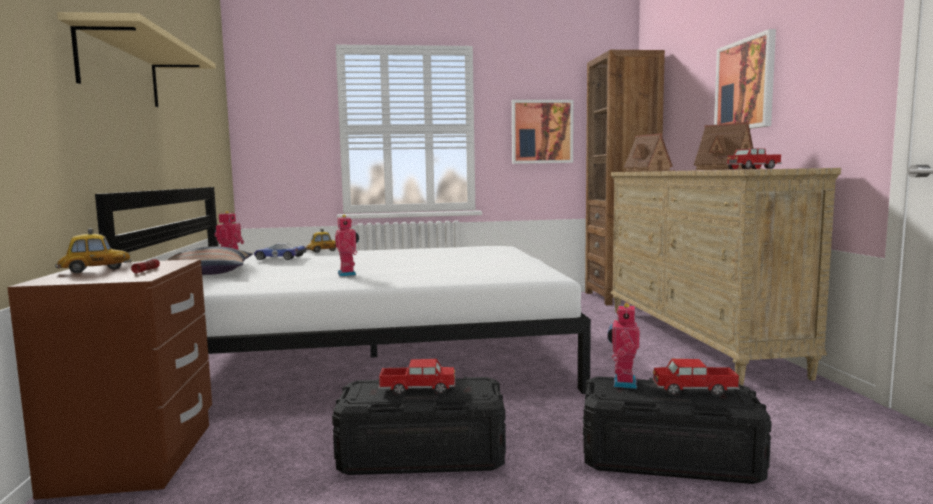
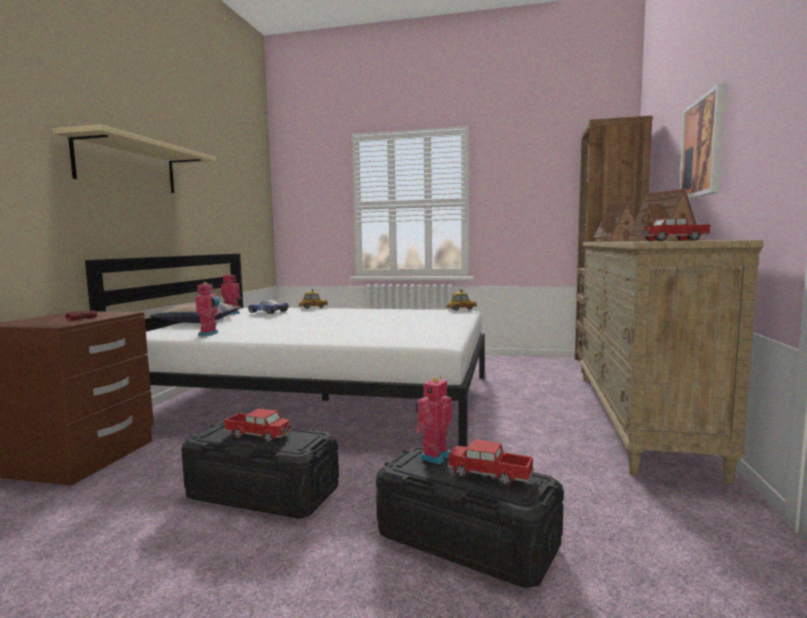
camera: 20 degrees right, 0 degrees up
(95, 270) = (58, 317): toy car -> toy car (461, 309)
(348, 274) = (286, 329): toy robot -> toy robot (209, 334)
(542, 132) = (534, 203): picture -> none

